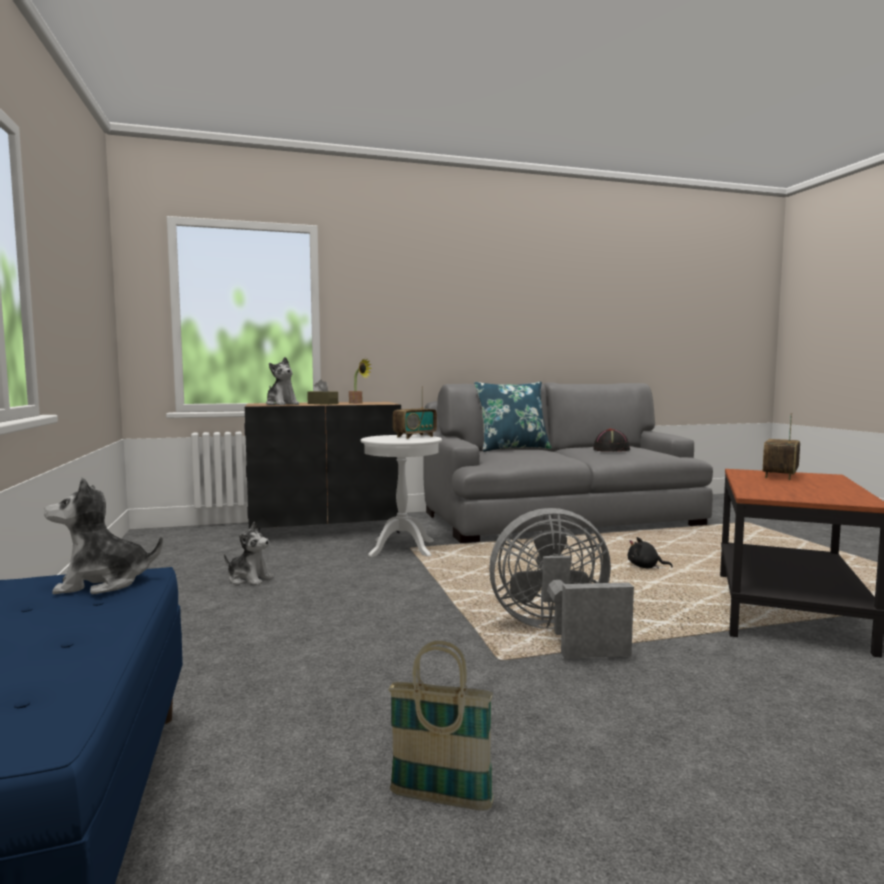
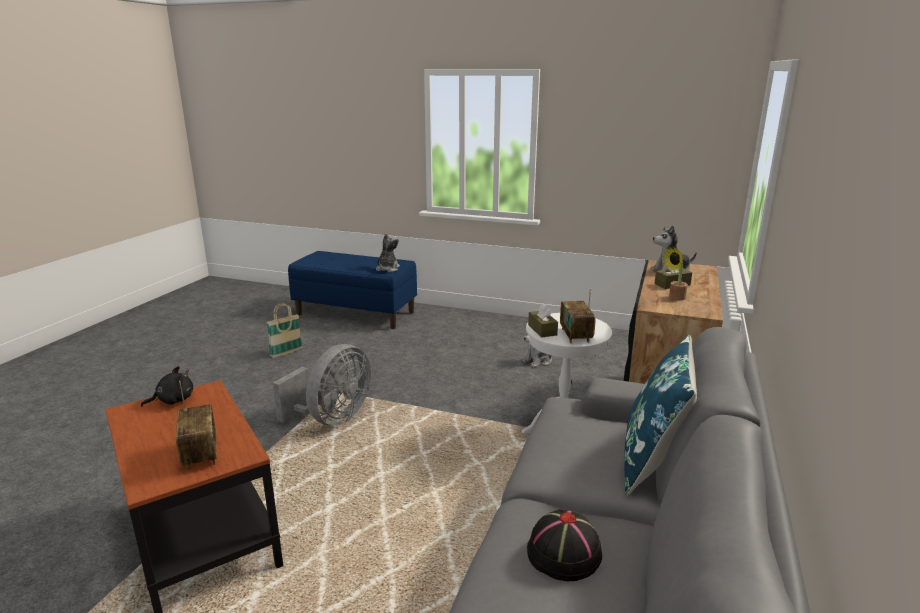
camera: 125 degrees right, 15 degrees up
(420, 440) = (542, 330): none -> brown tissue box
(645, 567) = (362, 536): black plush toy -> black plush toy (173, 400)

